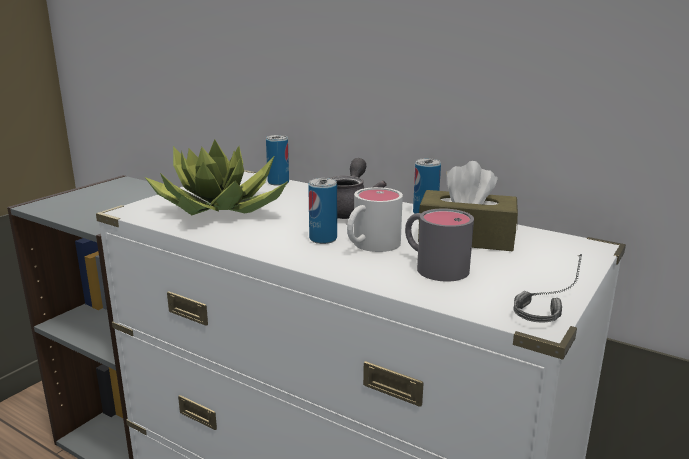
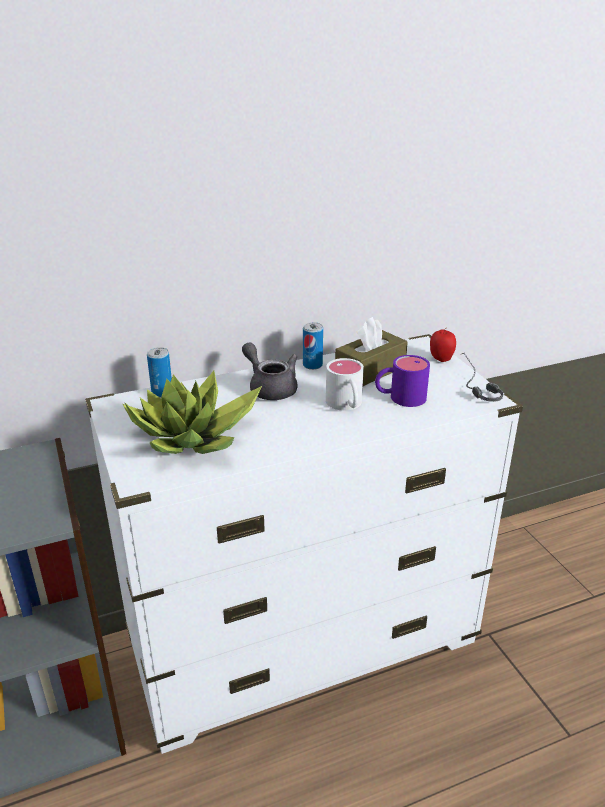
camera: 55 degrees left, 10 degrees up
(323, 239) = (314, 417): can -> none
(433, 266) = (399, 398): grey mug -> purple mug
(576, 265) = (441, 359): none -> apple

